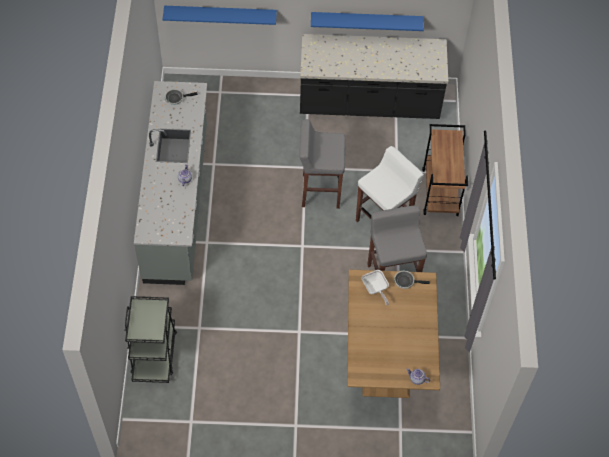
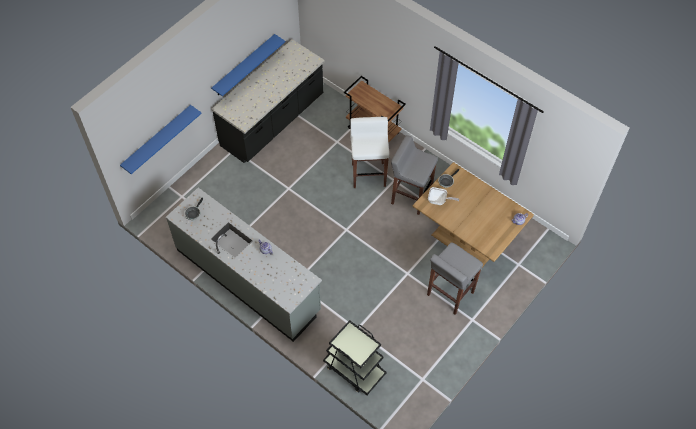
camera: 50 degrees left, 0 degrees up
(320, 191) = (314, 192): grey stool -> grey stool (449, 294)

